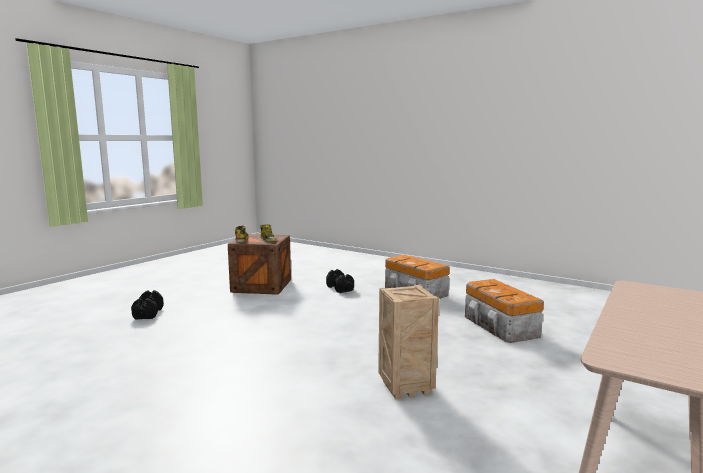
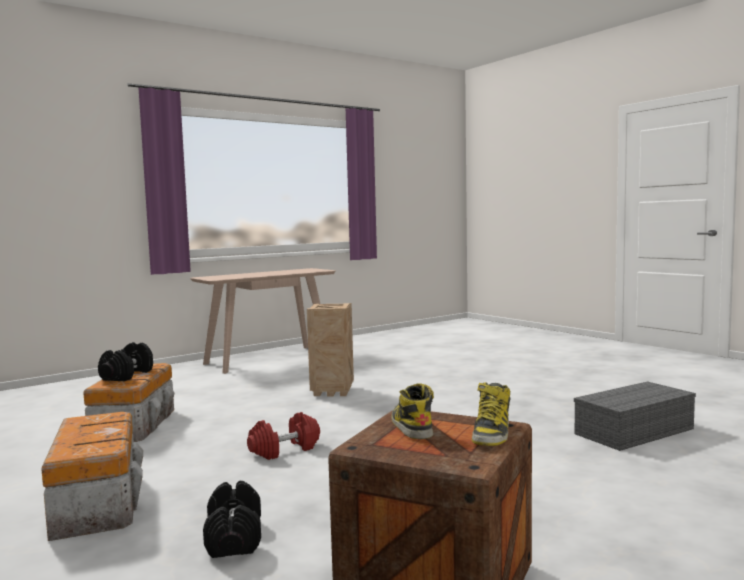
camera: 160 degrees left, 5 degrees down
(116, 362) = (634, 432): none -> grey storage box
(148, 313) = (691, 512): black dumbbell -> black dumbbell (127, 375)
(366, 320) = (284, 450): none -> red dumbbell

